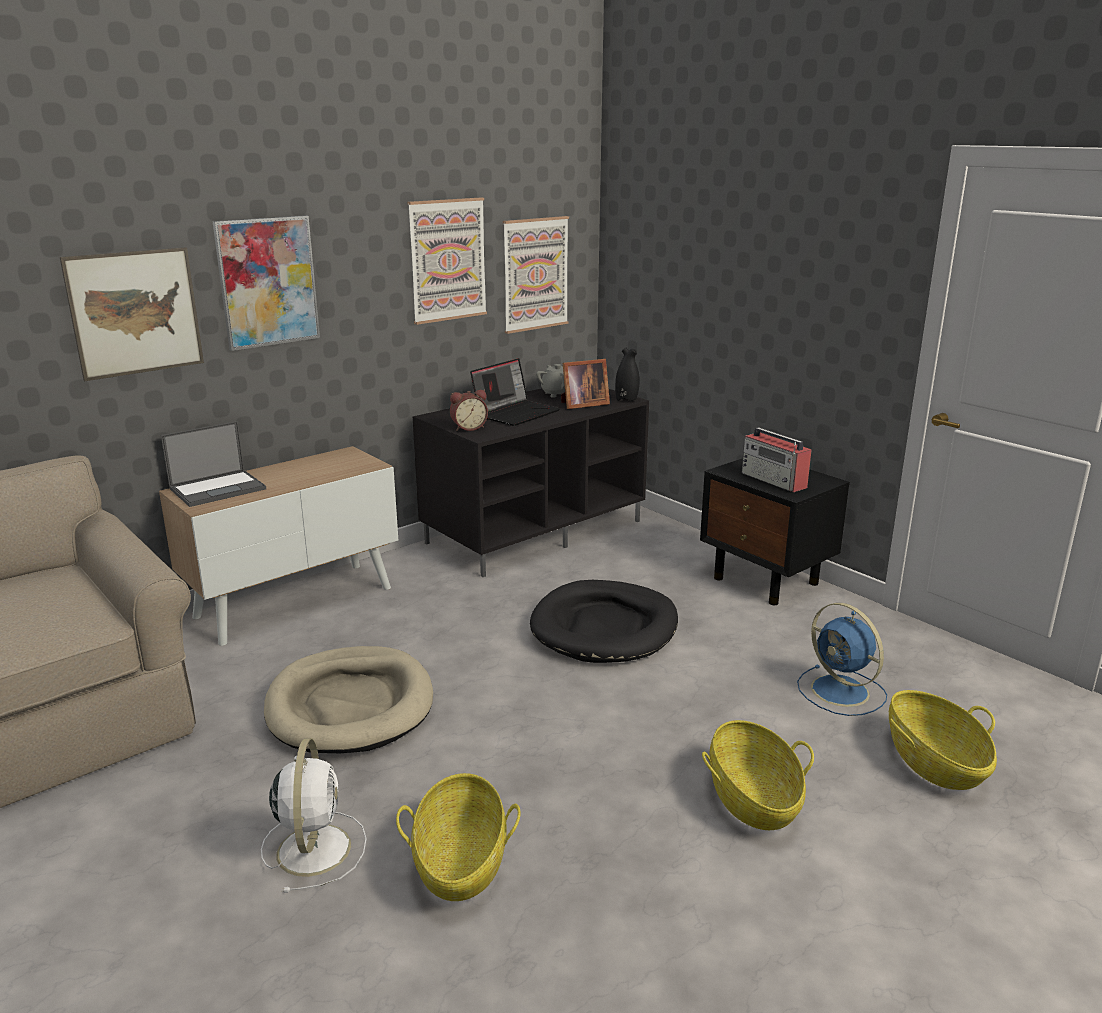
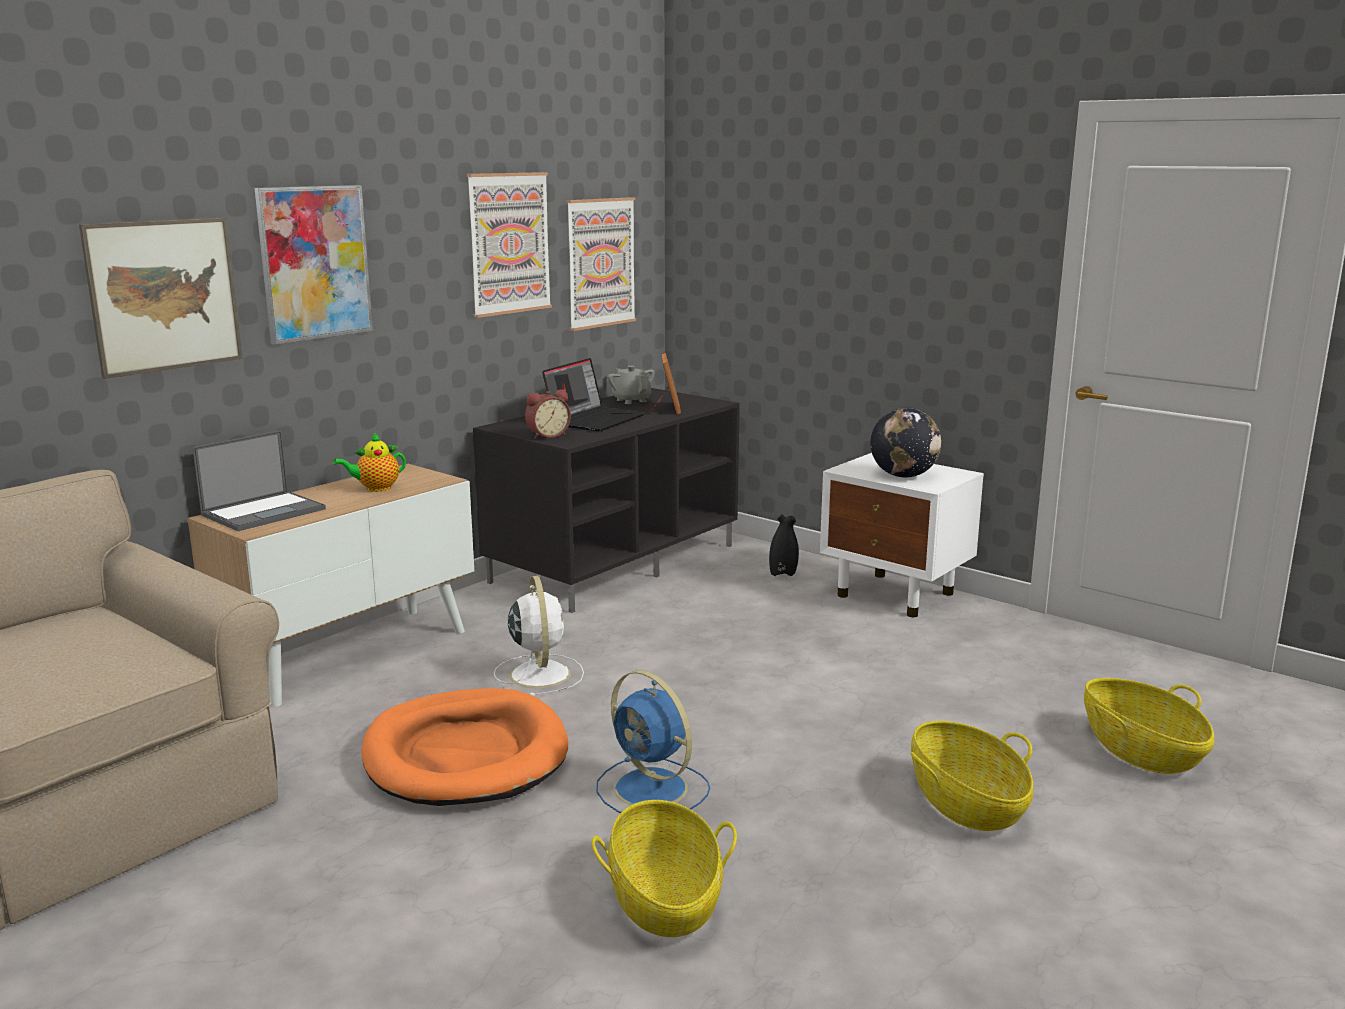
camera: 10 degrees left, 5 degrees down
(314, 847) = (482, 904): white fan -> white fan (539, 673)
(315, 470) = (375, 488): none -> teapot
(350, 705) = (465, 755): beige dog bed -> orange dog bed
(582, 404) = (666, 409): picture frame -> picture frame turned 60 degrees counterclockwise
(605, 627) = (735, 652): black dog bed -> none
(626, 399) = (714, 402): black vase -> black vase (783, 573)
(767, 581) = (897, 595): black nightstand -> white nightstand
(774, 480) = (903, 476): radio -> globe
(842, 692) = (1019, 694): blue fan -> blue fan (653, 789)

